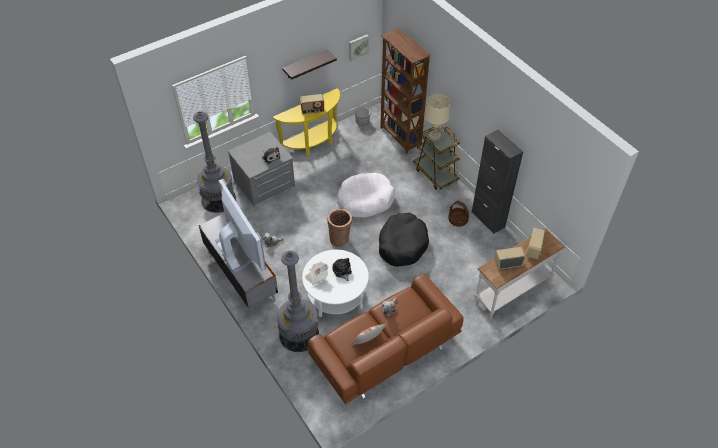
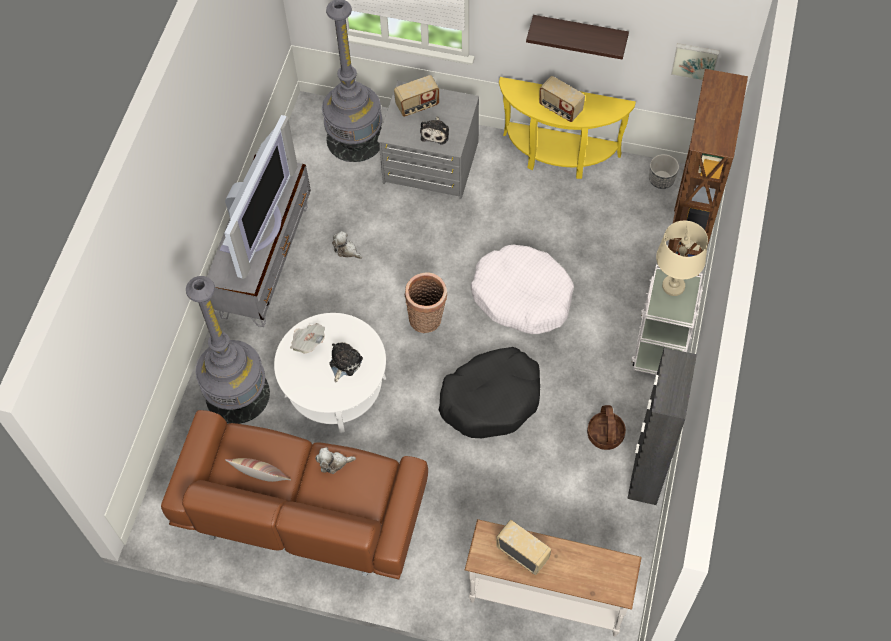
camera: 50 degrees right, 10 degrees up
(435, 174) = (661, 343): brown cart -> white cart
(534, 249) = (583, 570): radio -> radio (417, 106)

